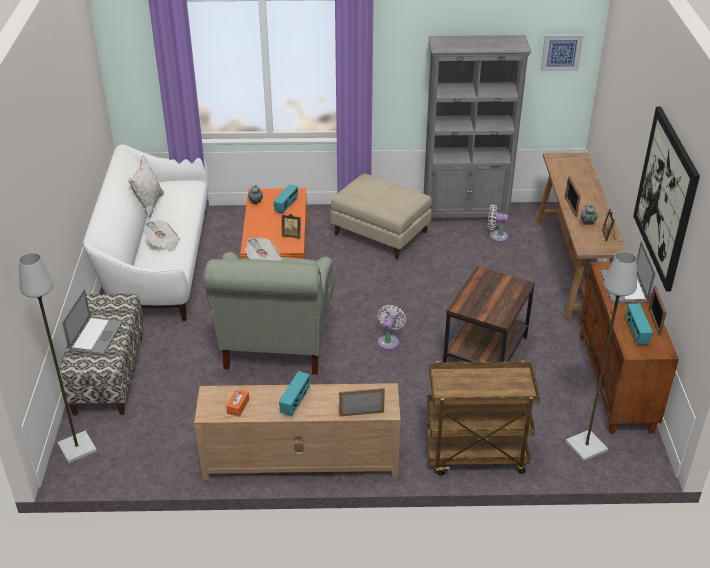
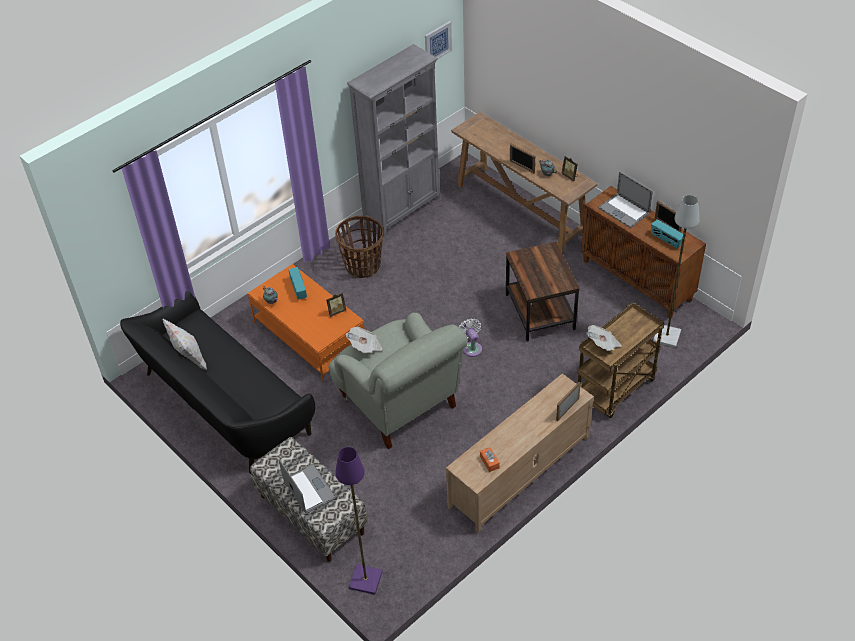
camera: 40 degrees left, 10 degrees up
(76, 448) = (365, 580): grey floor lamp -> purple floor lamp
(158, 263) = (224, 403): white sofa -> black sofa
(163, 243) = (250, 383): newspaper -> newspaper (603, 344)
(295, 402) = (520, 432): radio -> none
(381, 234) = (363, 265): beige ottoman -> basket
(496, 236) = (444, 215): white fan -> none
(665, 197) = (636, 135): picture -> none

